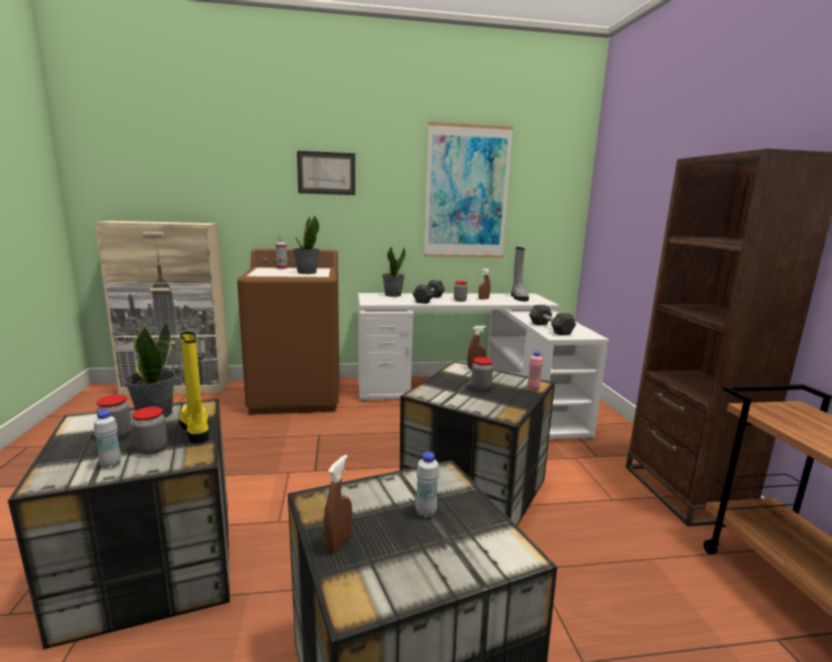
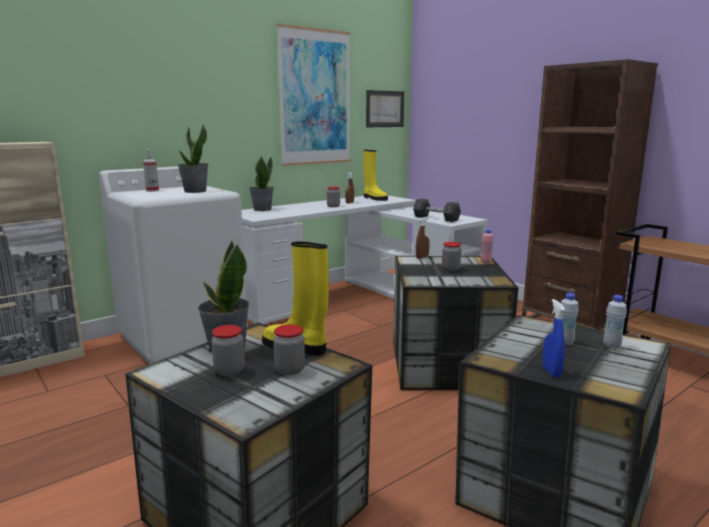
camera: 30 degrees left, 0 degrees up
(111, 464) = (278, 390): white bottle -> white bottle (611, 346)
(297, 395) = (184, 338): brown washing machine -> white washing machine
(326, 173) = (176, 77): picture -> picture (384, 109)
(338, 542) = (551, 372): brown spray bottle -> blue spray bottle
(429, 299) = (305, 209): grey dumbbell -> none
(518, 297) = (374, 198): grey boot -> yellow boot

